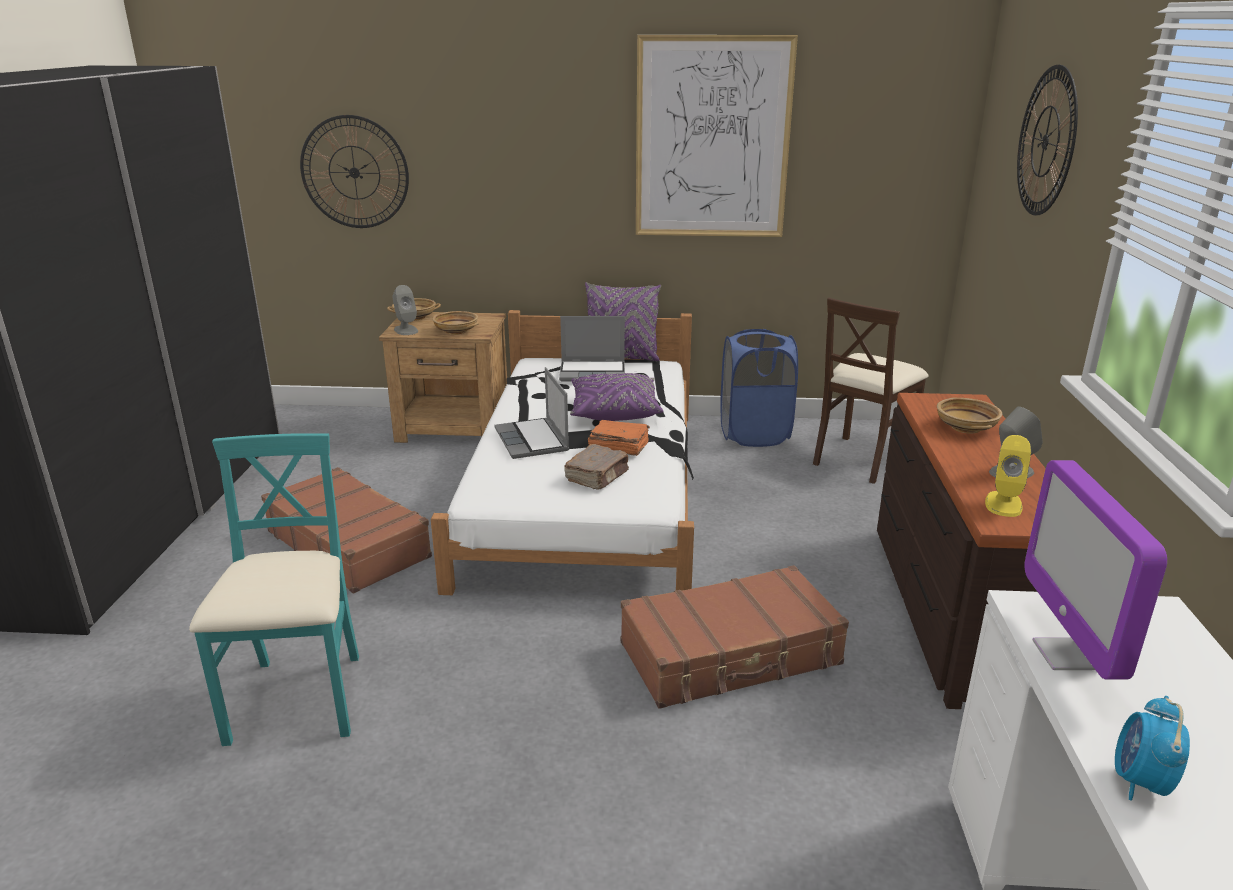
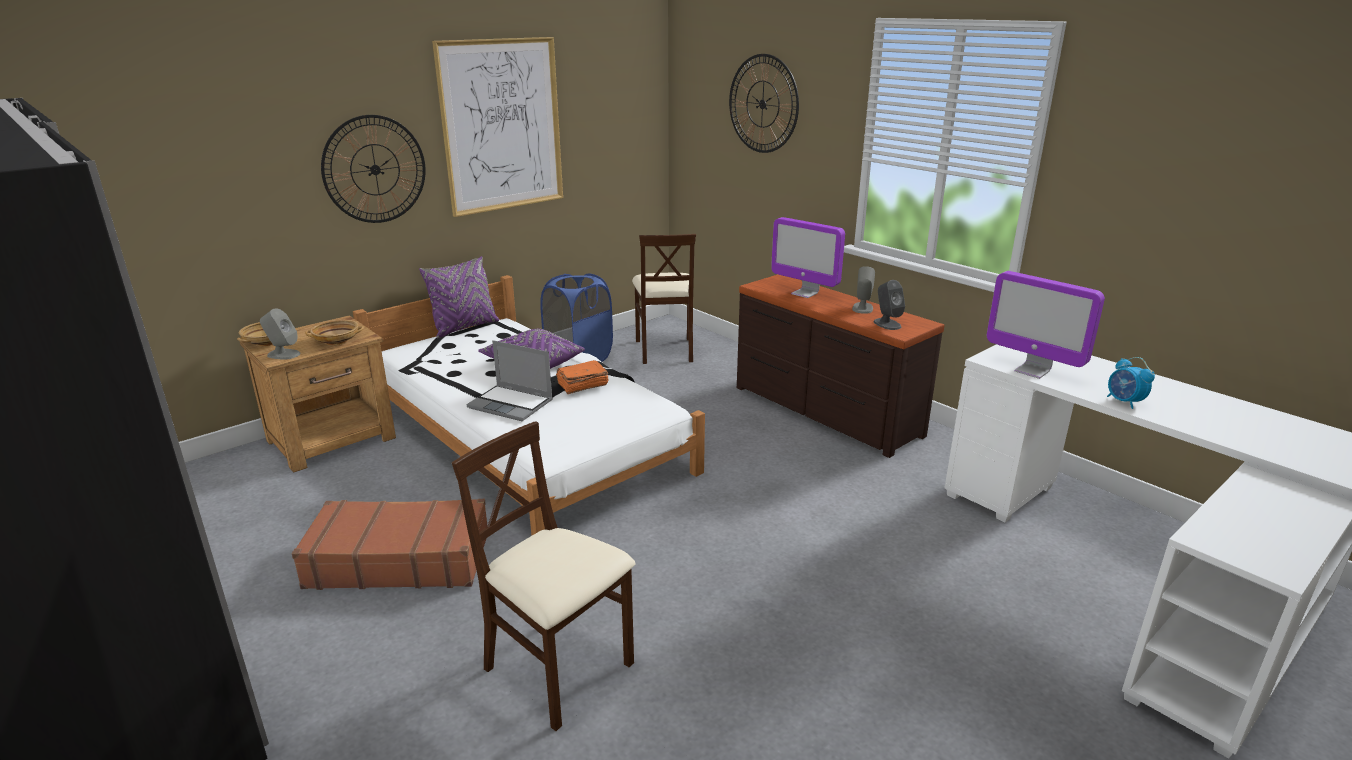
camera: 45 degrees left, 0 degrees up
(299, 700) = (558, 669): turquoise chair -> beige chair
(354, 172) = (156, 203): wall clock -> wall clock (375, 169)
(593, 372) = (466, 343): laptop -> none
(597, 477) = (603, 408): brown book -> none
(731, 655) = (766, 487): brown suitcase -> none
(966, 427) = (805, 293): beige bowl -> monitor
(1003, 504) = (887, 324): yellow speaker -> grey speaker

